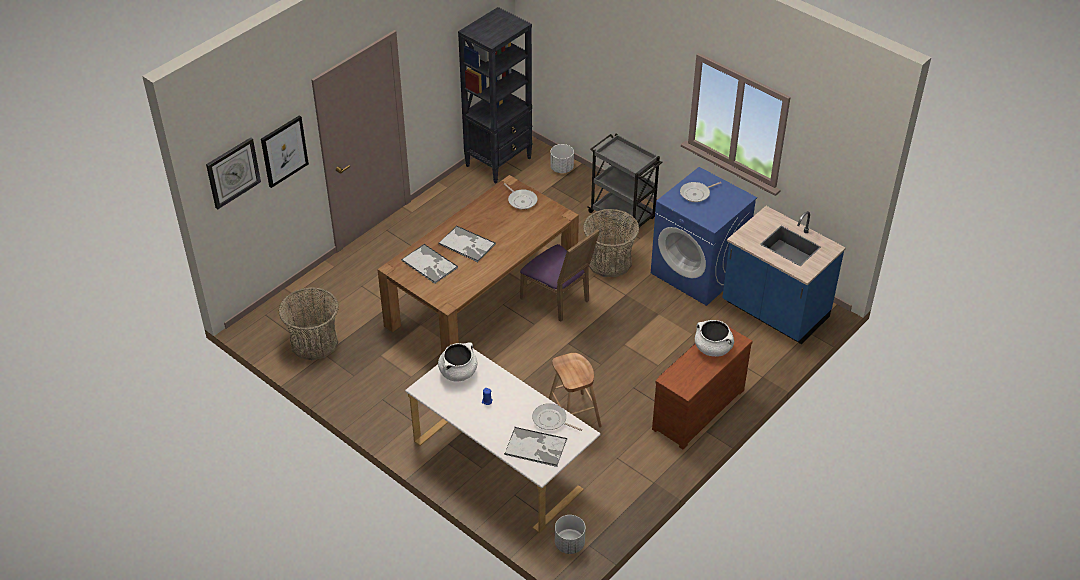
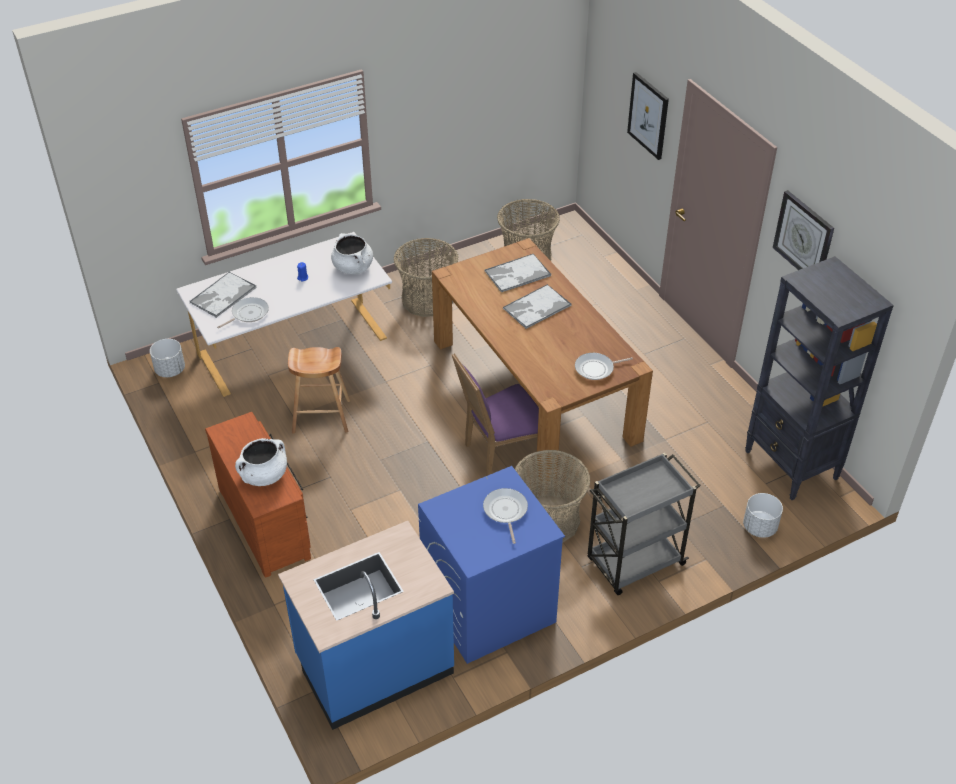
camera: 110 degrees right, 0 degrees up
(233, 172) = (610, 71): wall clock -> wall clock (804, 237)
(397, 393) = (427, 299): none -> basket

